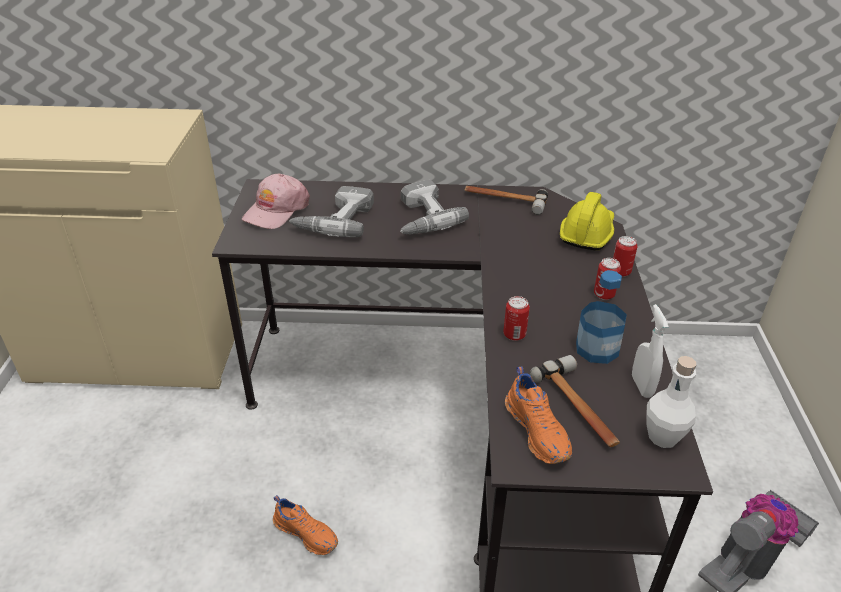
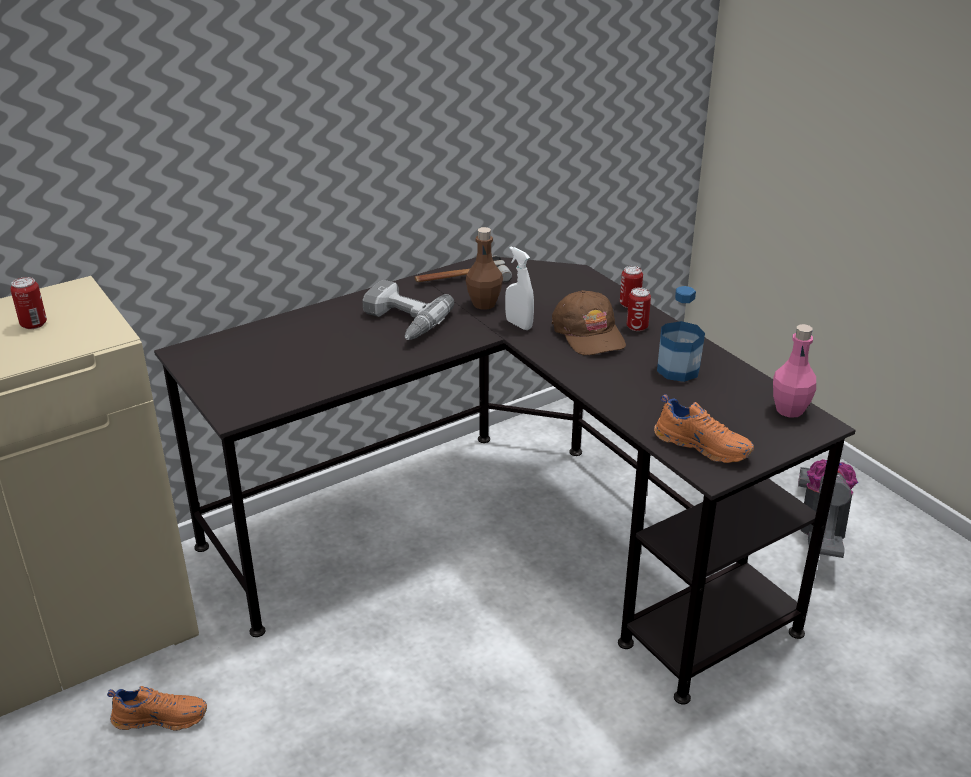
camera: 35 degrees left, 5 degrees down
(276, 210) = (236, 368): pink cap -> none
(307, 533) = (446, 711): orange shoe -> orange shoe (161, 717)
(335, 220) = (314, 354): power drill -> none
(498, 226) = (484, 304): none -> brown bottle
(514, 334) = (603, 385): can -> can (33, 324)
(554, 284) = (589, 334): none -> brown cap
(579, 407) = (712, 416): hammer -> none
(587, 233) = (567, 282): yellow hard hat -> none
(641, 386) = (738, 382): white spray bottle -> white spray bottle (519, 324)
(663, 437) = (789, 410): white bottle -> pink bottle

